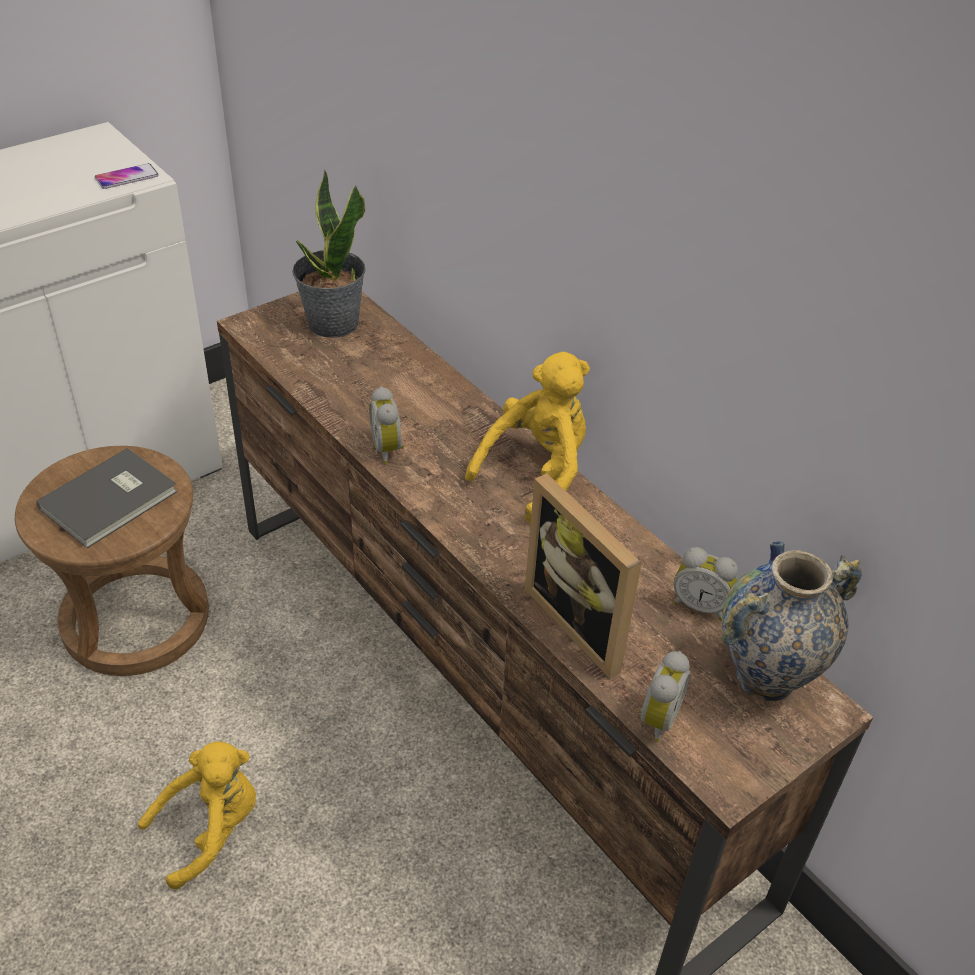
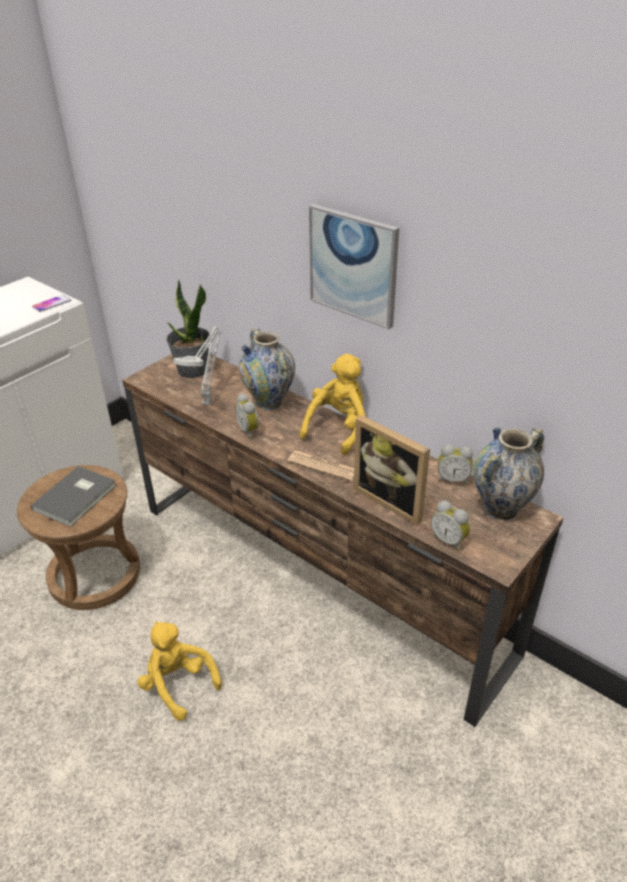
camera: 10 degrees left, 5 degrees down
(211, 829) = (178, 684): yellow plush toy -> yellow plush toy turned 90 degrees counterclockwise
(338, 385) = (208, 402): none -> grey table lamp
(437, 404) = (269, 402): none -> vase
(487, 537) = (323, 466): none -> newspaper
(593, 204) = (353, 265): none -> picture
(655, 718) = (449, 540): alarm clock -> alarm clock turned 120 degrees clockwise

